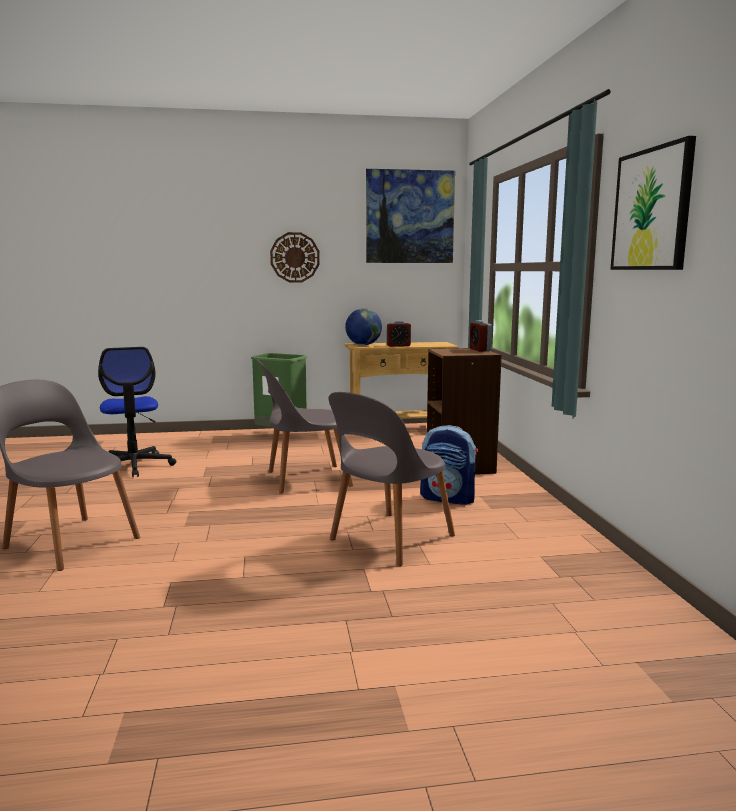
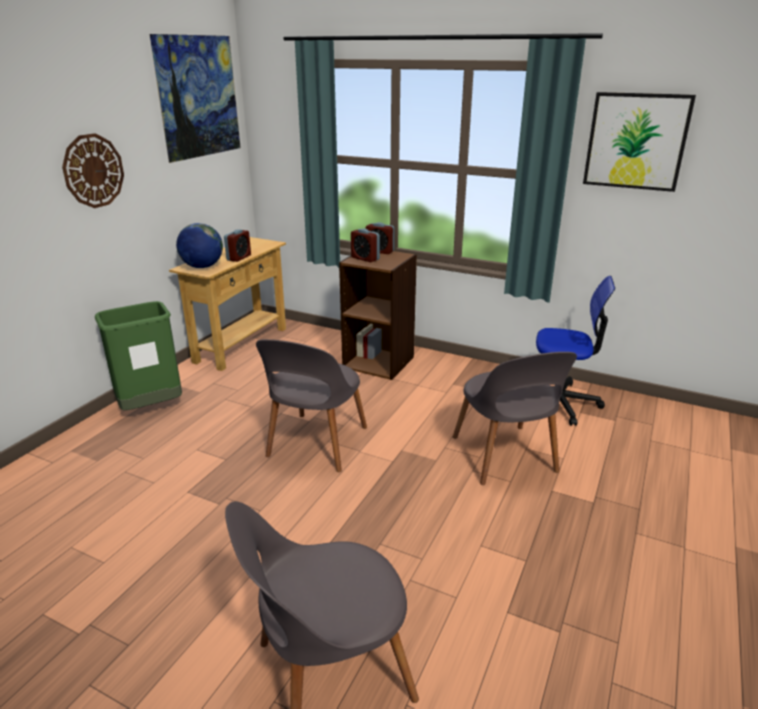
camera: 55 degrees left, 15 degrees up
(134, 466) = (98, 549): office chair -> office chair (559, 402)
(448, 498) = (445, 398): backpack -> none
(452, 350) = (365, 258): none -> alarm clock

